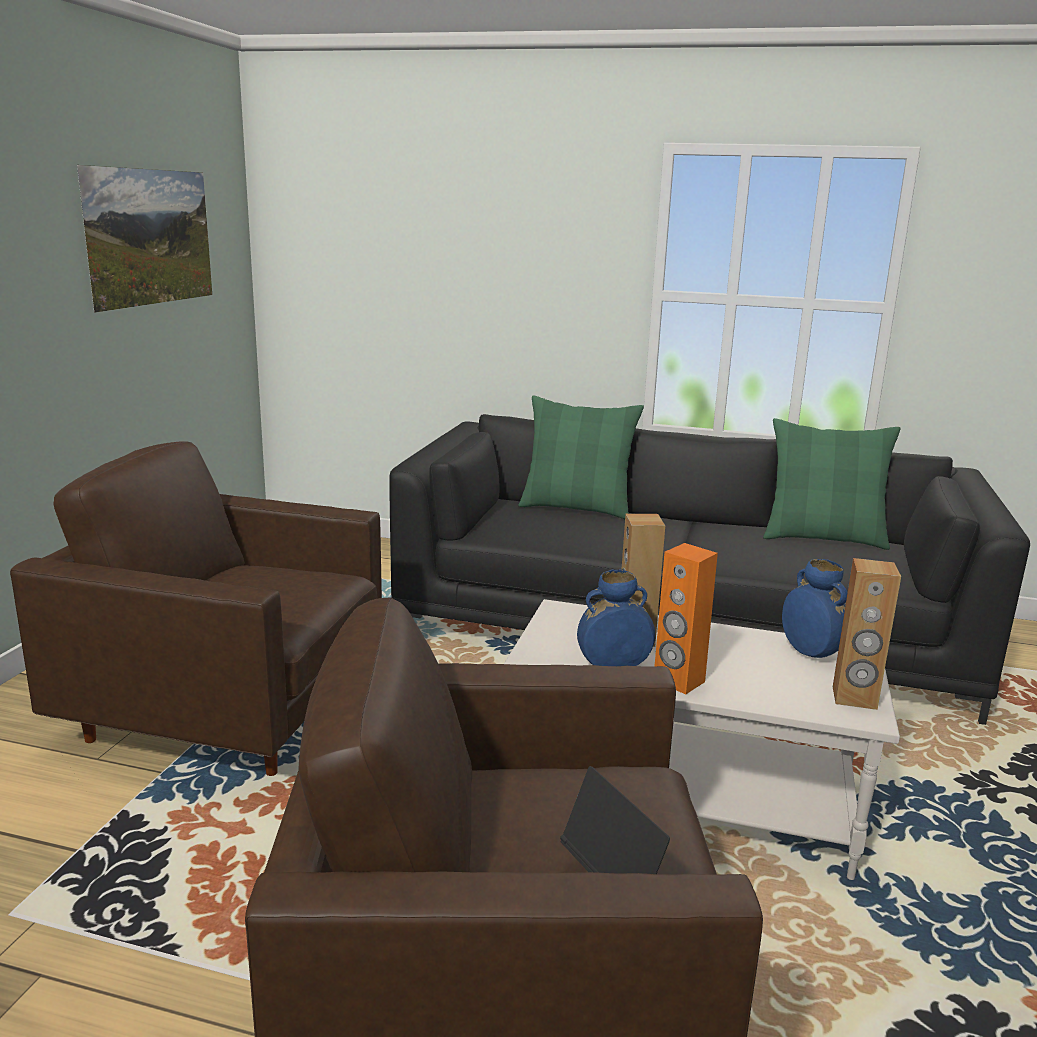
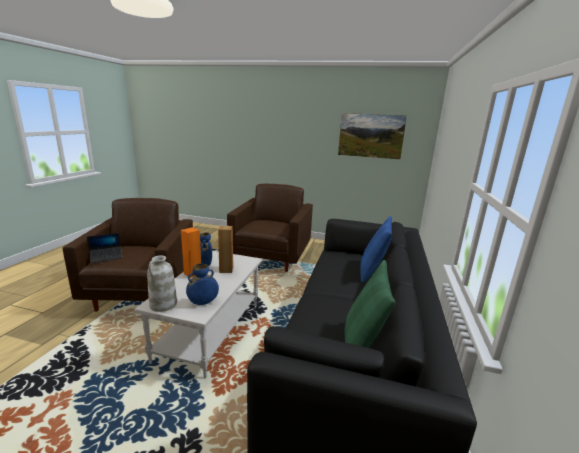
camera: 90 degrees right, 0 degrees up
(576, 508) = (372, 271): green pillow -> blue pillow
(854, 698) = (163, 305): brown speaker -> white vase

